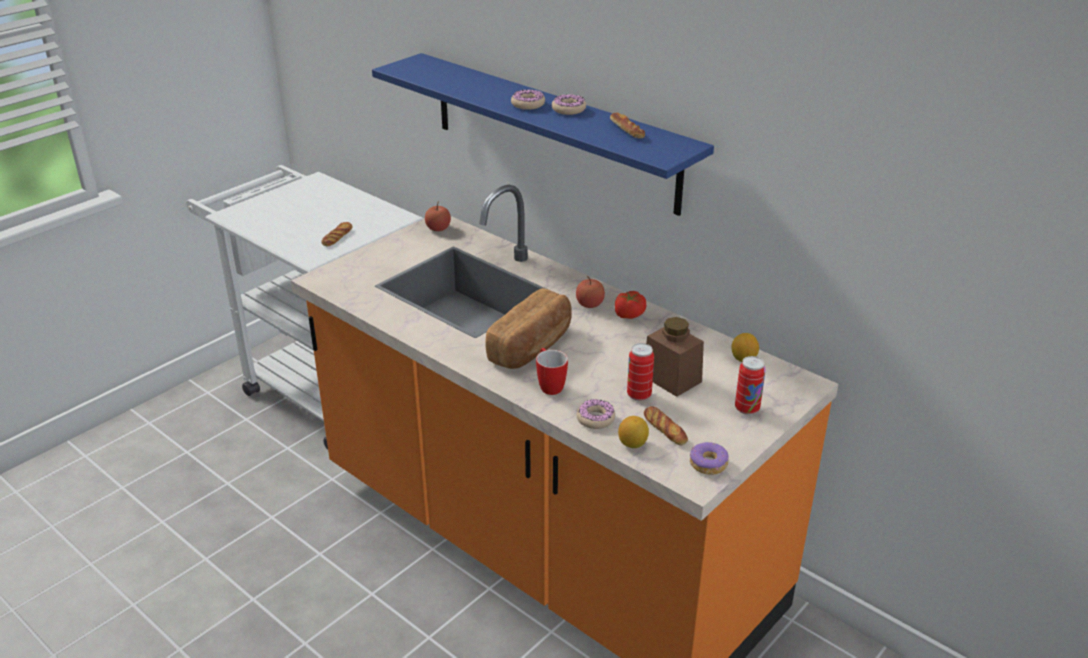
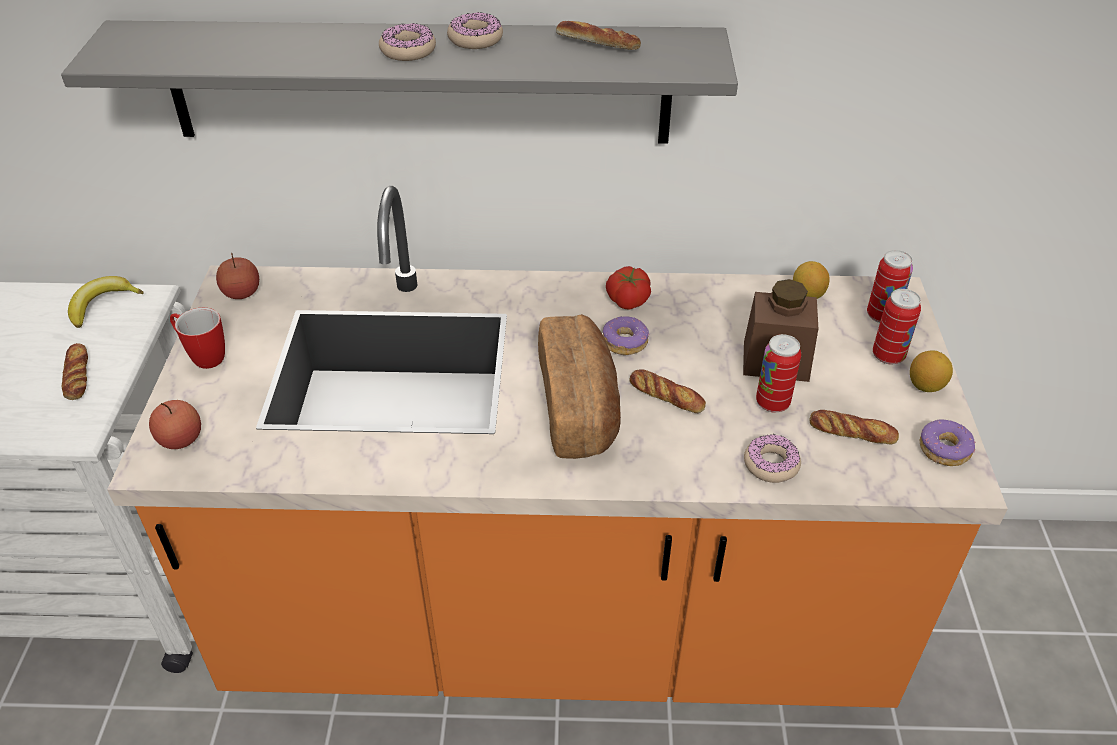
camera: 40 degrees left, 10 degrees up
(381, 213) = (102, 305): none -> banana
(549, 385) = (665, 449): mug -> mug (203, 356)
(552, 131) = (419, 83): blue shelf -> grey shelf
(584, 364) = (666, 396): none -> bread
(589, 304) = (569, 309): apple -> apple (181, 439)
(598, 331) = (625, 342): none -> donut
(633, 444) = (848, 473): lemon -> lemon (925, 386)
(776, 389) = (881, 316): none -> can

